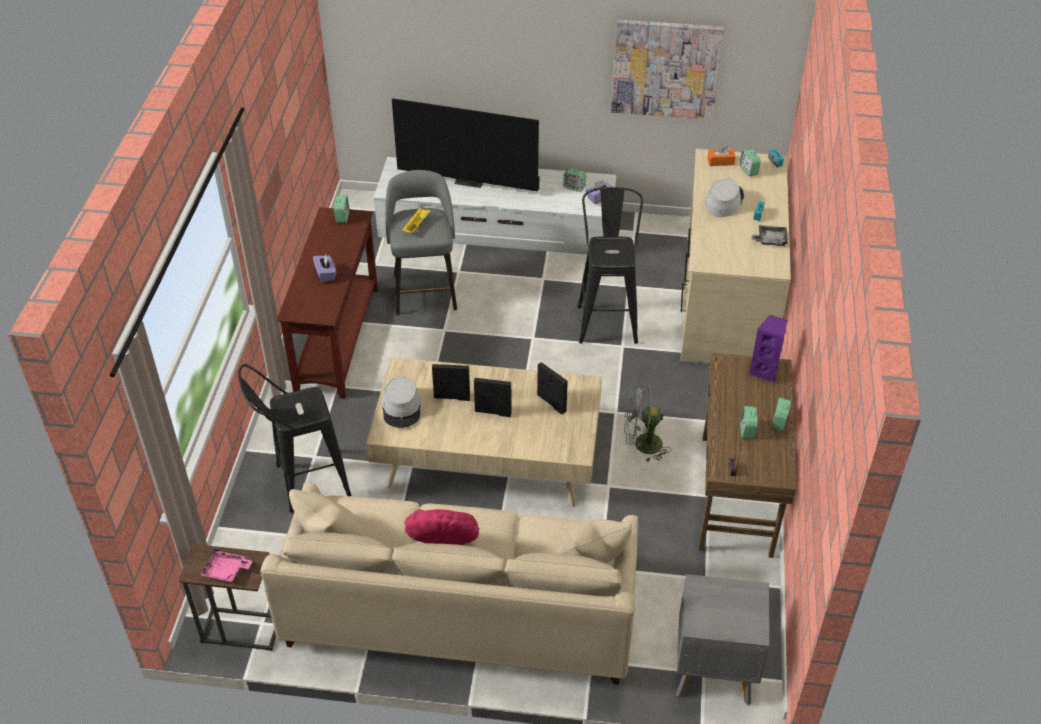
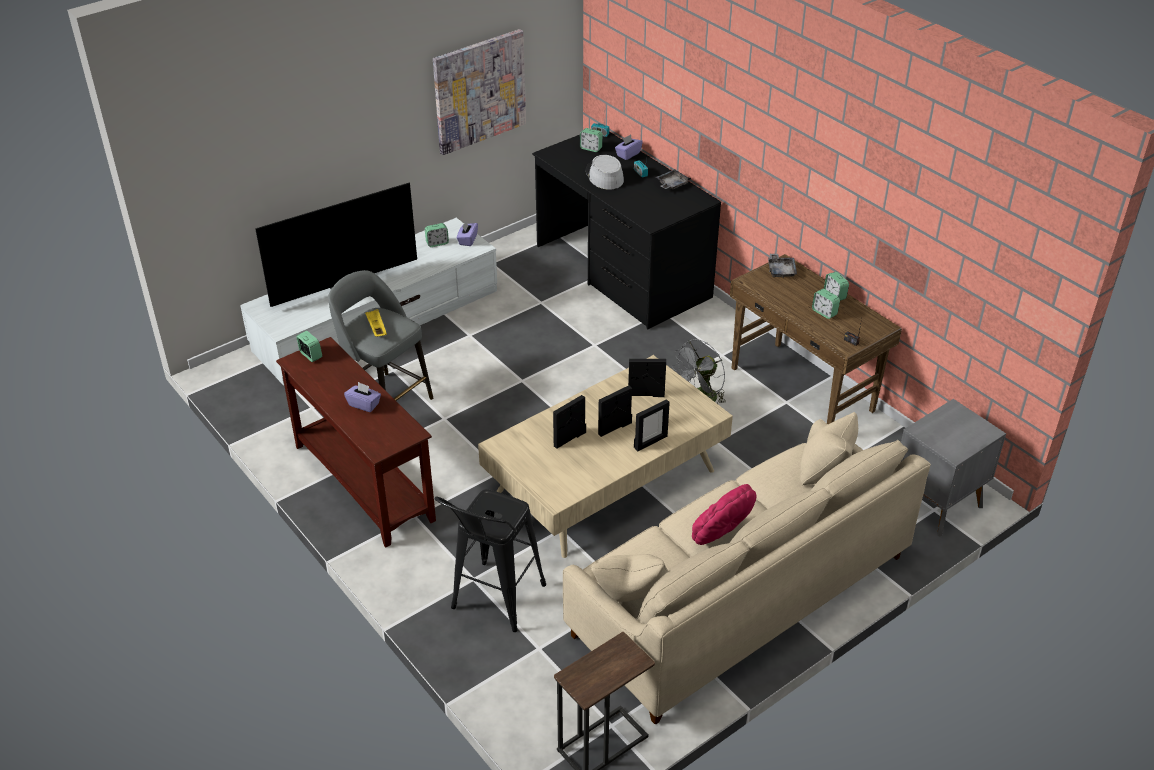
camera: 45 degrees left, 5 degrees down
(226, 571) = (611, 670): pink tray -> none
(402, 407) = (542, 472): grey hat -> none
(503, 441) = (650, 442): none -> picture frame
(607, 319) = (557, 333): black stool -> none
(720, 161) = (563, 152): orange tissue box -> none
(726, 300) = (622, 271): beige desk -> black desk
(765, 371) = (781, 270): purple speaker -> grey tray
(772, 193) = (628, 154): none -> purple tissue box

